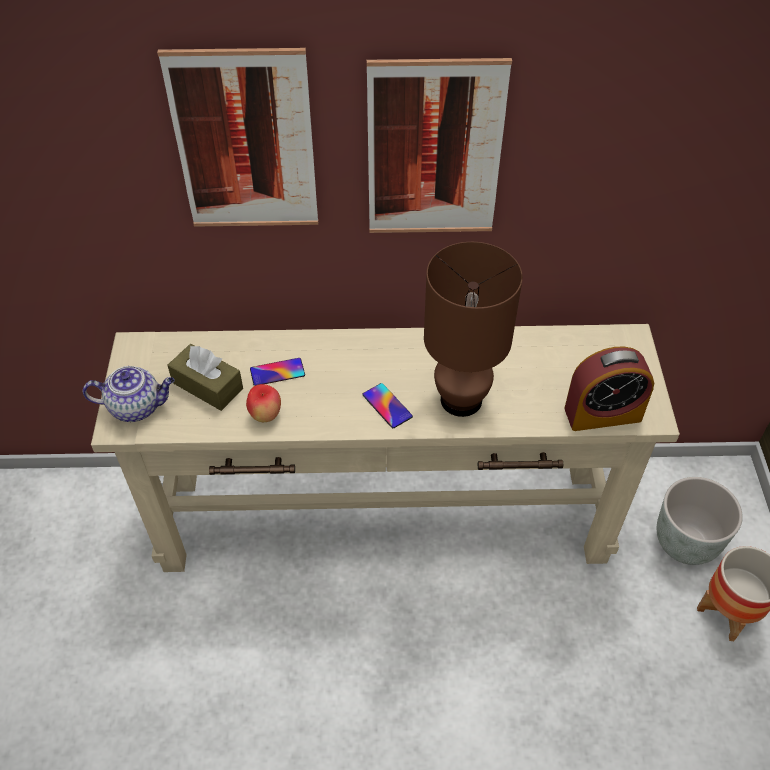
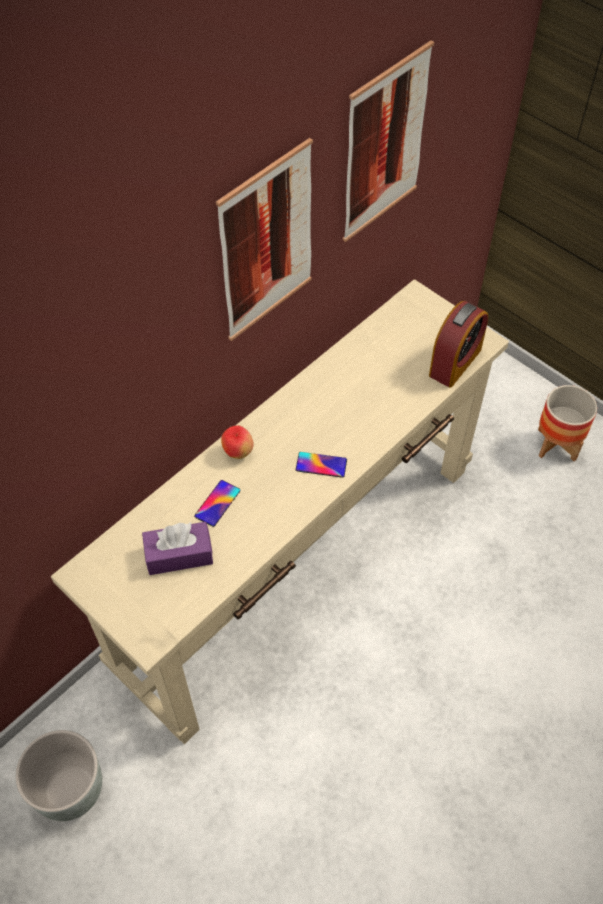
camera: 45 degrees left, 5 degrees up
(137, 407) = (146, 614): teapot -> none
(207, 385) = (179, 555): brown tissue box -> purple tissue box
(245, 143) = (134, 330): picture -> picture (384, 145)
(265, 415) = (248, 540): apple -> apple (238, 452)
(461, 399) = (362, 421): brown table lamp -> none
(684, 542) = (492, 420): grey planter -> grey planter (69, 790)

